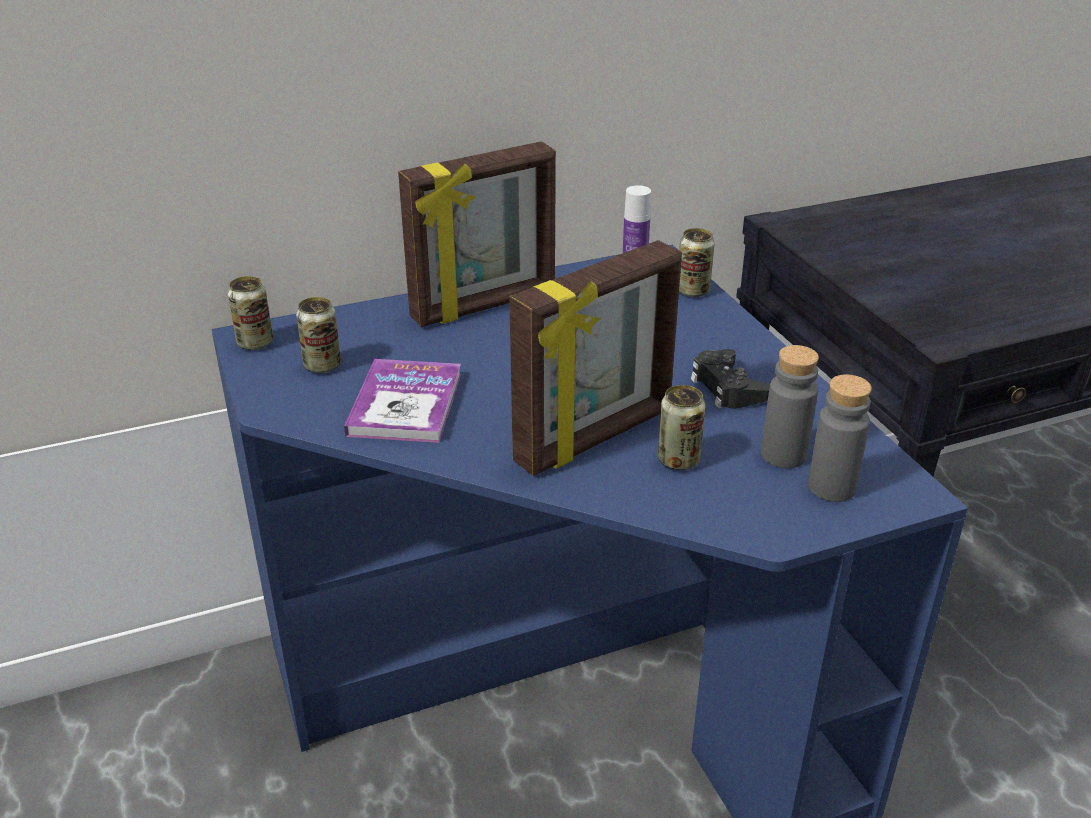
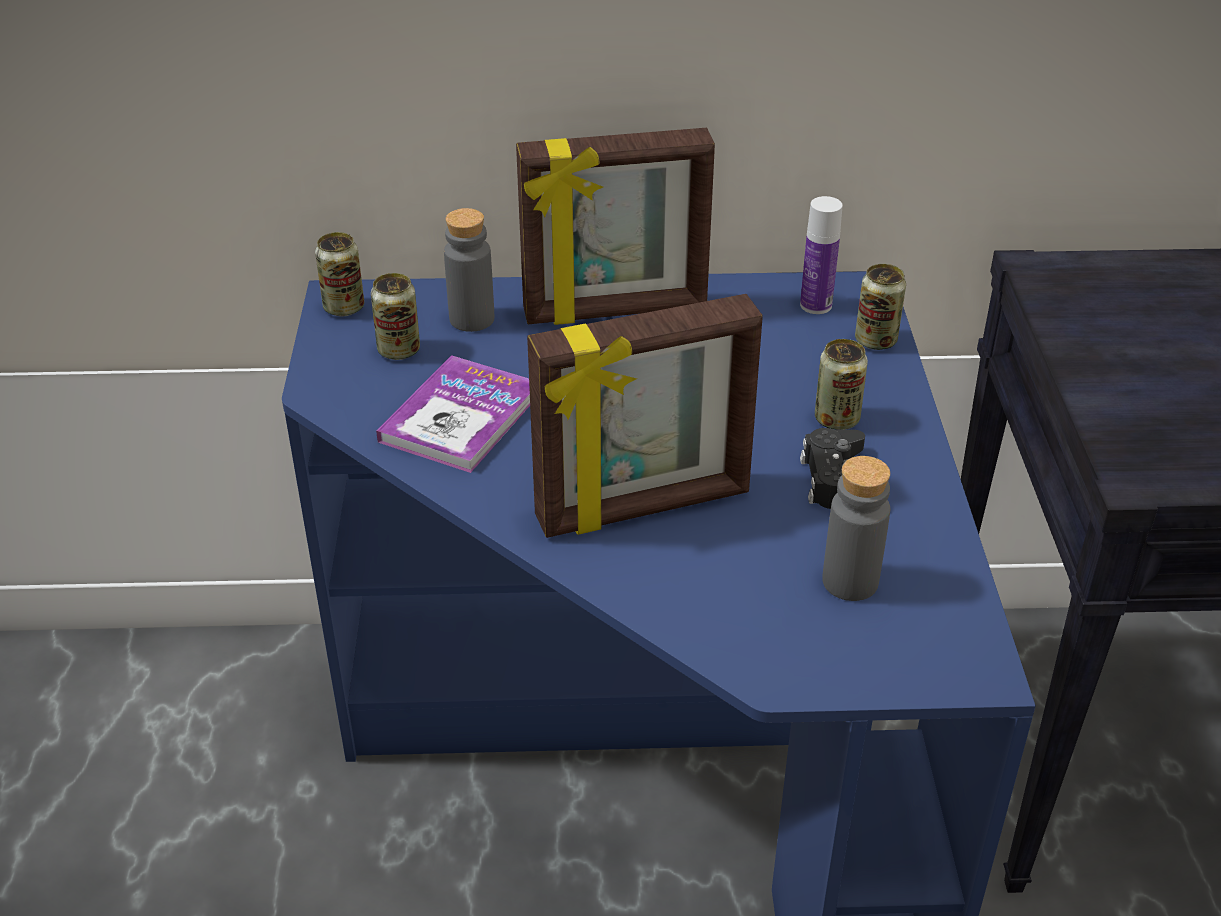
camera: 20 degrees right, 5 degrees up
(678, 460) = (721, 558): can -> can (836, 419)
(831, 487) = (881, 637): grey bottle -> grey bottle (472, 319)

